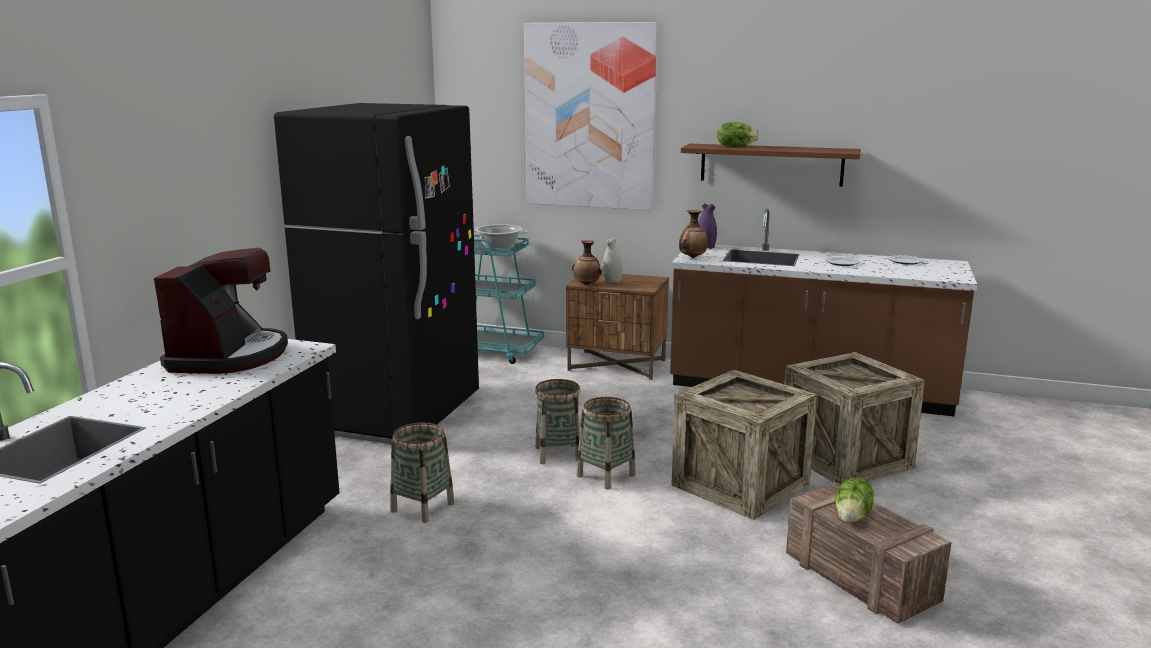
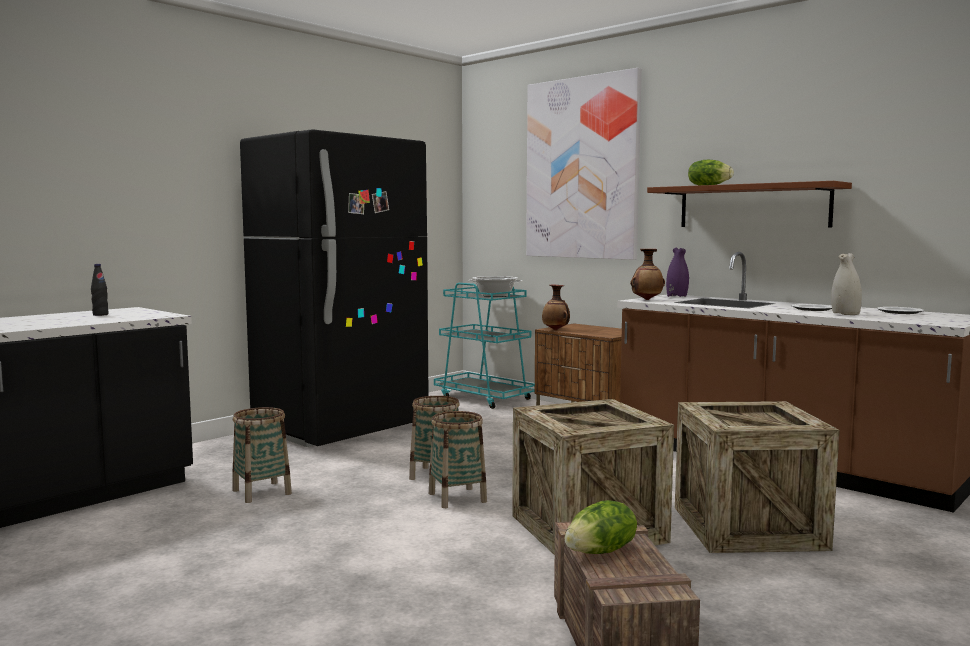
camera: 25 degrees right, 10 degrees down
(229, 356) = (100, 315): coffee machine -> black bottle
(612, 281) = (585, 329): white vase -> white vase (845, 314)

